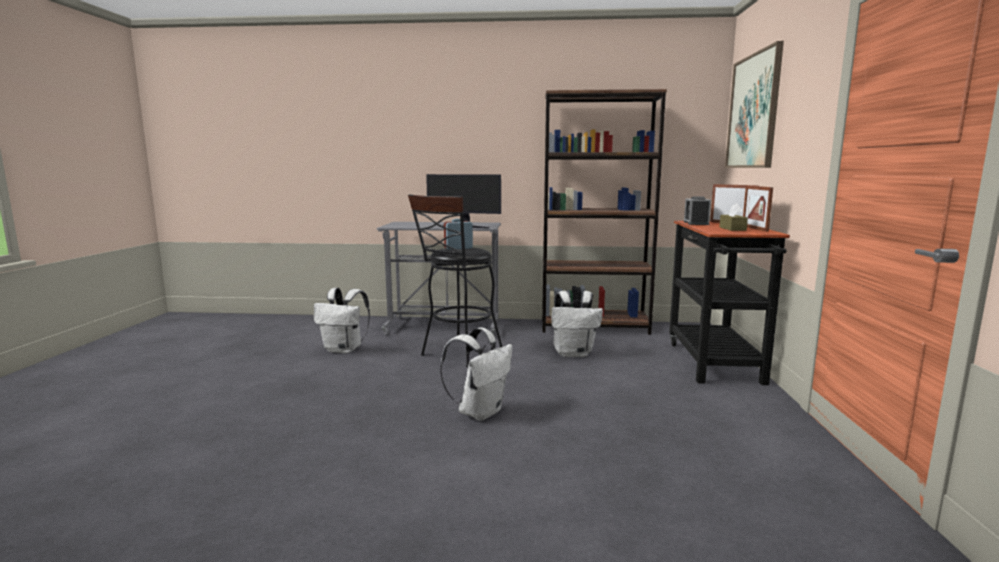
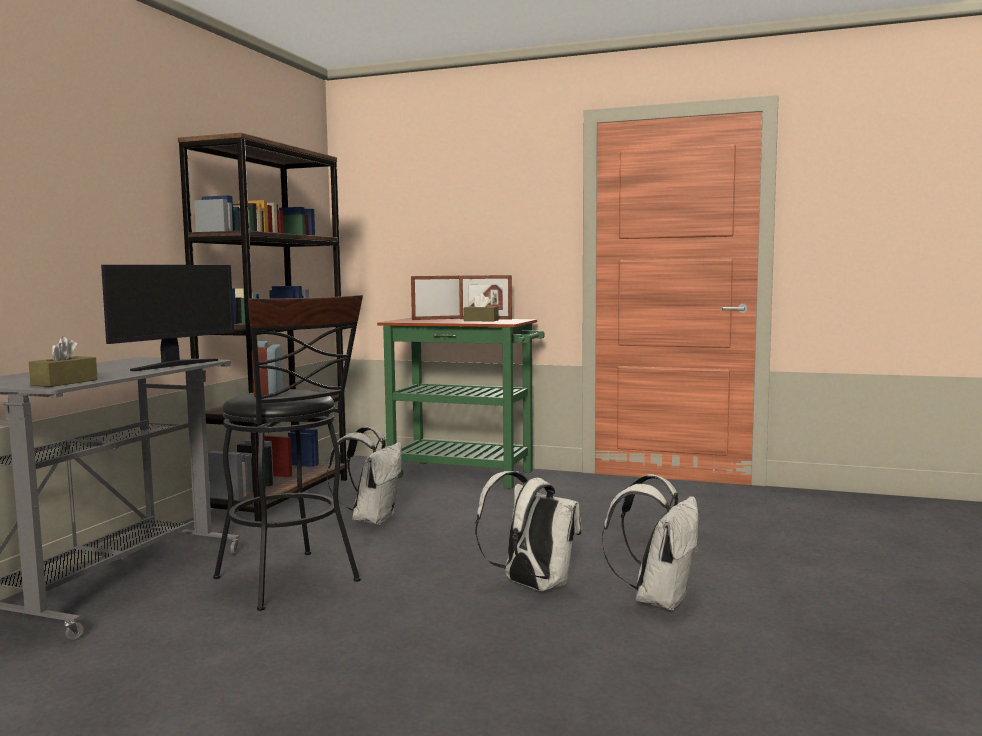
camera: 75 degrees left, 5 degrees down
(344, 349) = (122, 686): white backpack -> white backpack (658, 599)
(398, 226) = (64, 382): none -> brown tissue box
(696, 223) = (420, 321): alarm clock -> none
(714, 363) = (464, 475): black cart -> green cart
(753, 111) = (408, 196): picture -> none

